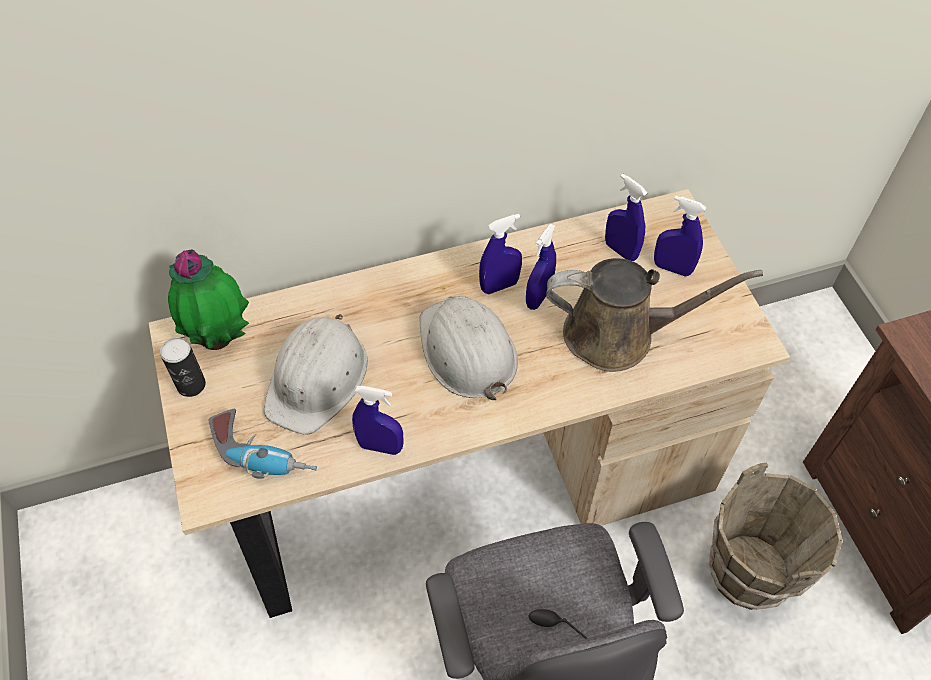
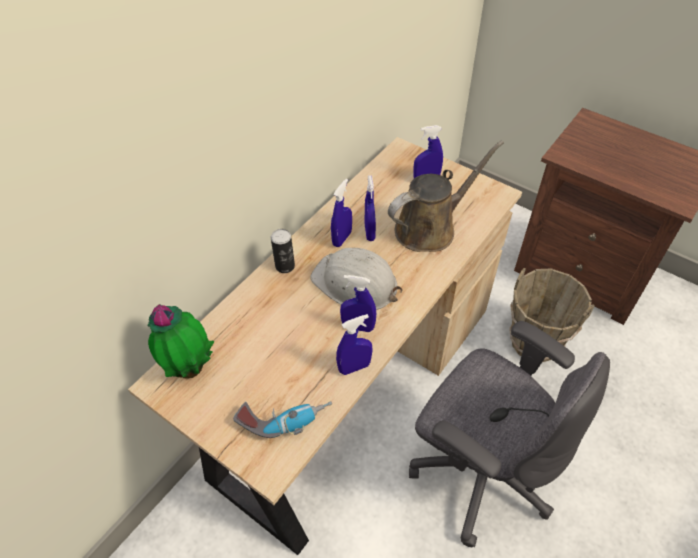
camera: 35 degrees left, 5 degrees down
(191, 385) = (196, 409): can -> can (285, 266)
(318, 378) = (279, 352): white hard hat -> none
(620, 251) = (391, 185): blue spray bottle -> blue spray bottle (358, 327)

